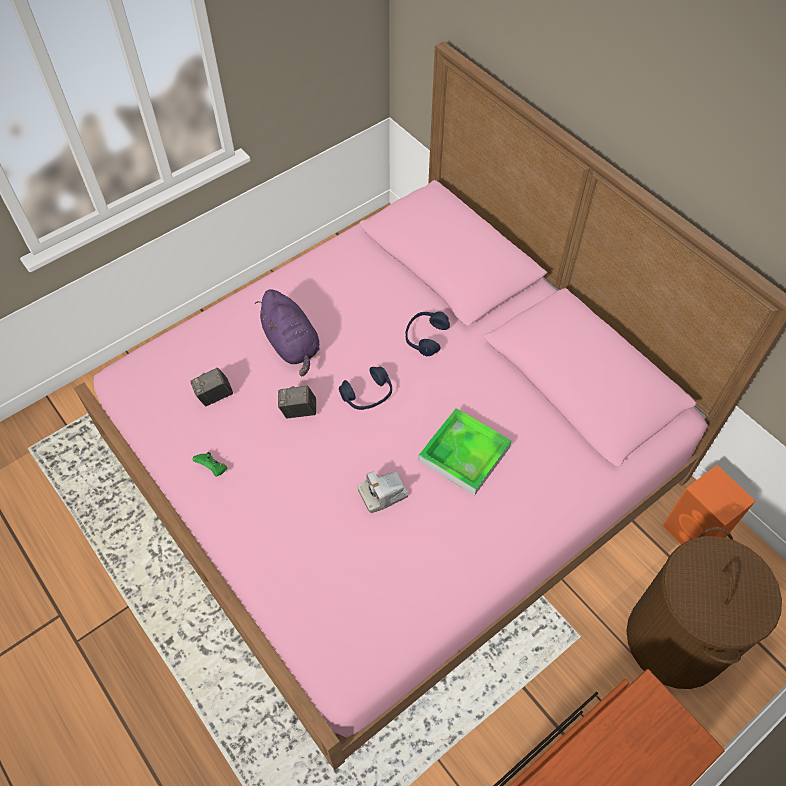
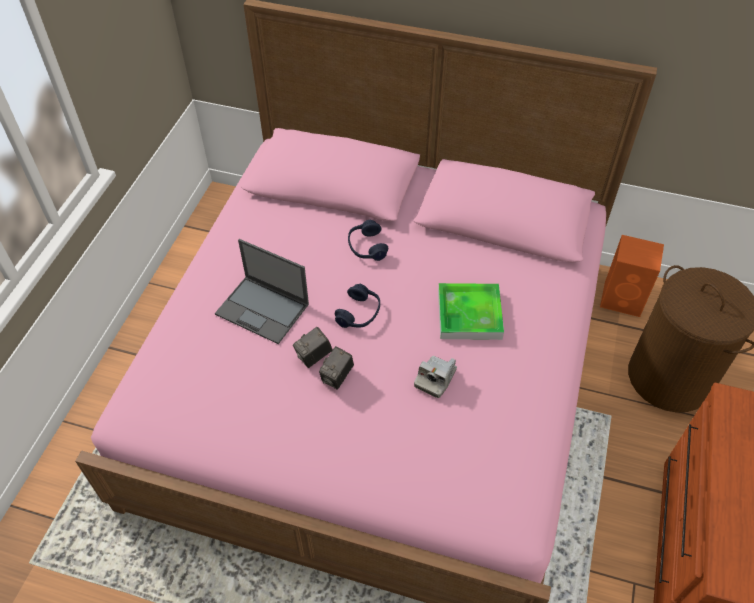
camera: 35 degrees left, 5 degrees down
(212, 468) = (279, 443): green game controller -> none
(215, 396) = (230, 386): camera -> camera (337, 377)
(292, 345) = (263, 309): purple plush toy -> laptop

